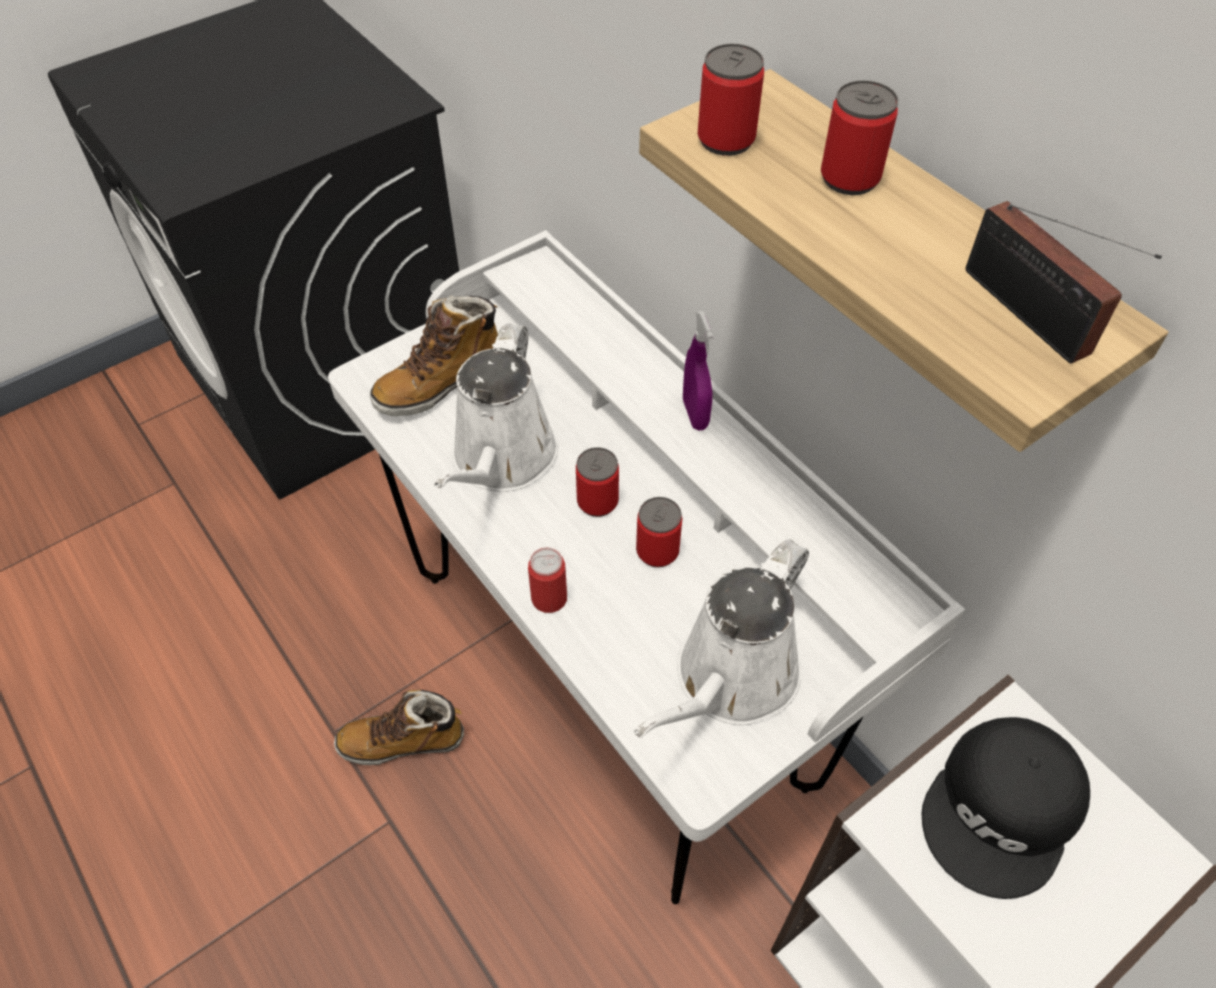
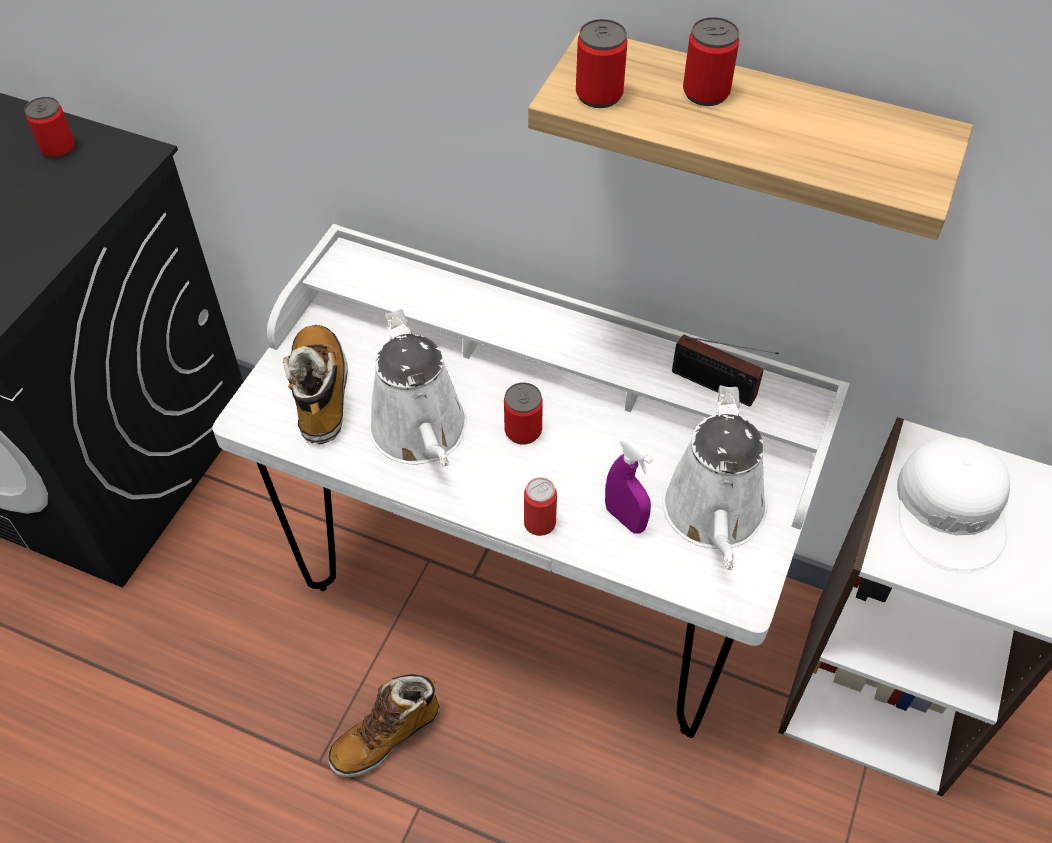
camera: 30 degrees left, 0 degrees up
(440, 382) = (321, 393): boot -> boot turned 150 degrees clockwise
(657, 551) = (596, 447): can -> can (58, 149)
(695, 414) = (563, 326): purple spray bottle -> purple spray bottle (625, 518)
(1003, 811) = (952, 509): black cap -> white cap
(1030, 318) = (891, 148): radio -> radio (718, 387)

